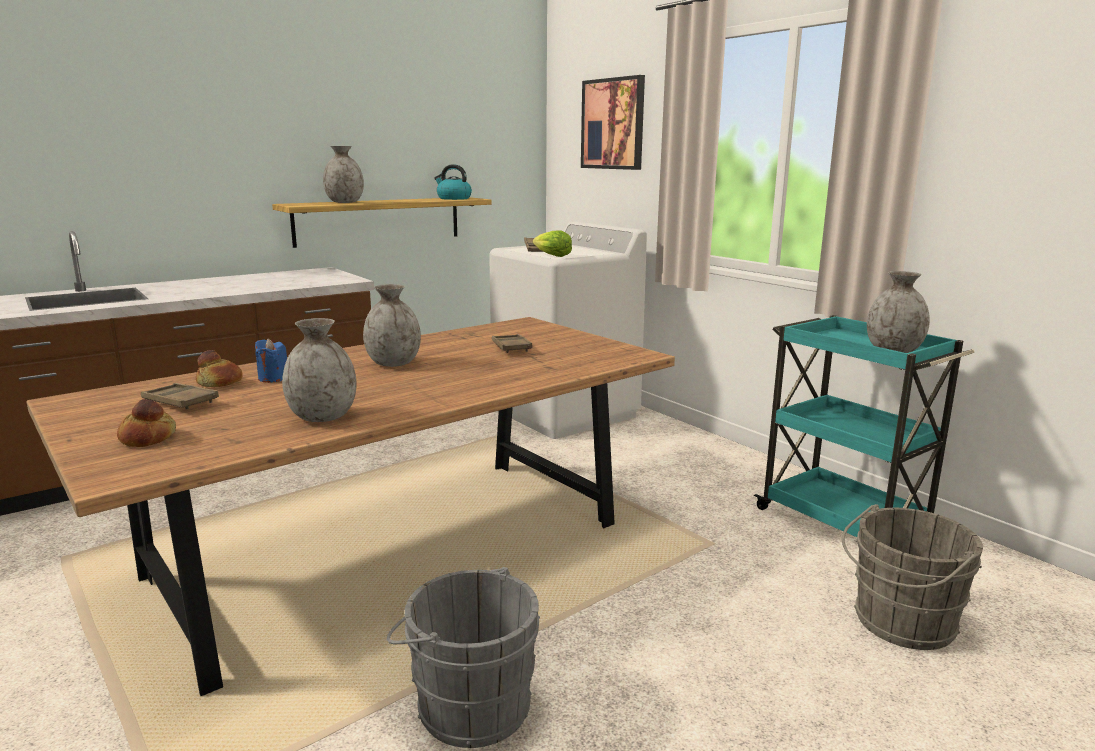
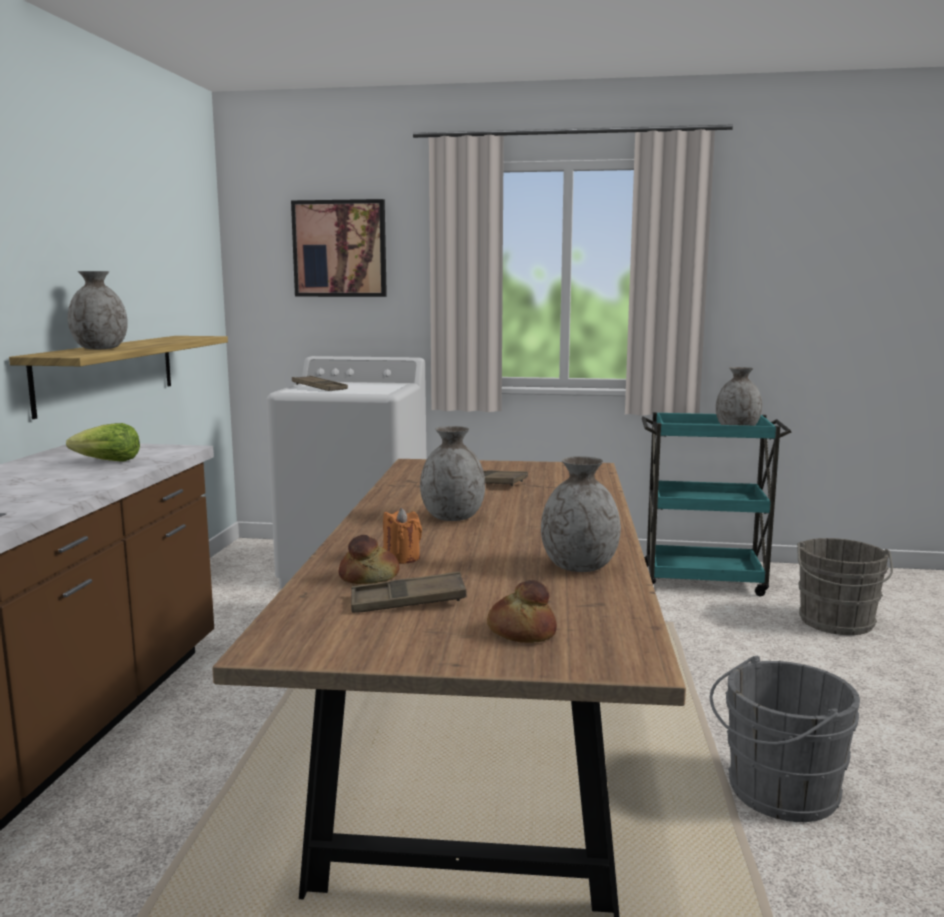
camera: 45 degrees left, 5 degrees down
(273, 378) = (402, 558): blue candle -> orange candle
(453, 198) = (182, 337): kettle -> none
(551, 256) = (370, 392): lettuce -> lettuce (107, 462)

